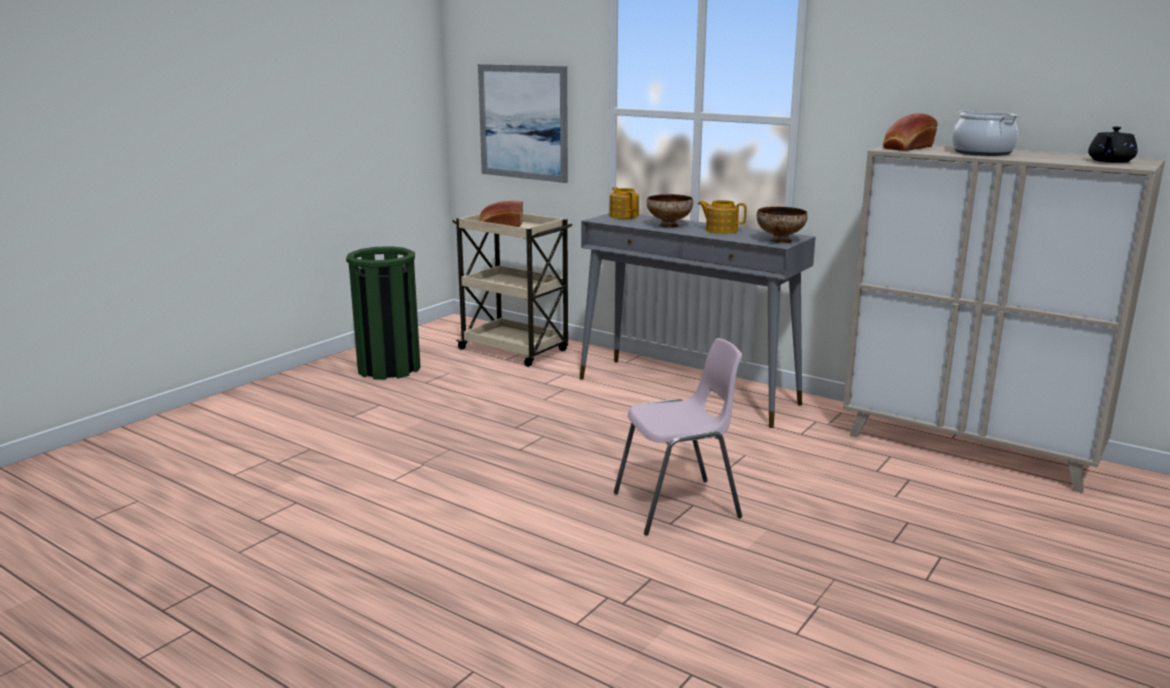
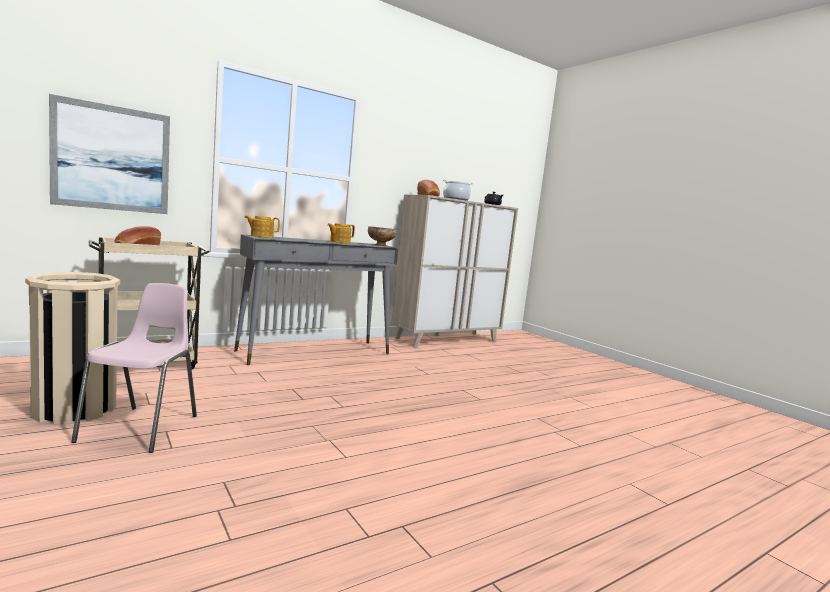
camera: 70 degrees left, 10 degrees down
(389, 368) = (74, 409): green trash can -> beige trash can
(669, 226) = (310, 240): bowl -> none
(678, 506) = (462, 393): pink chair -> pink chair (142, 428)

